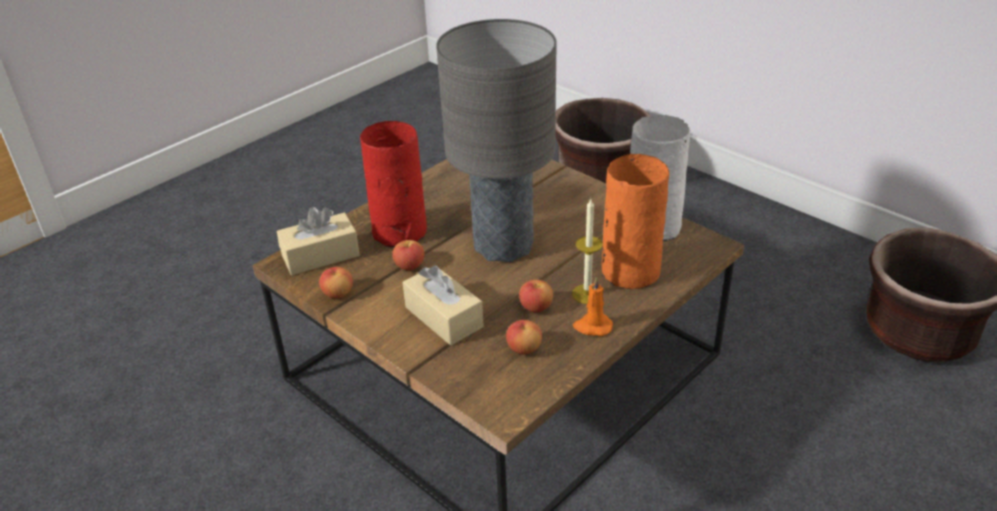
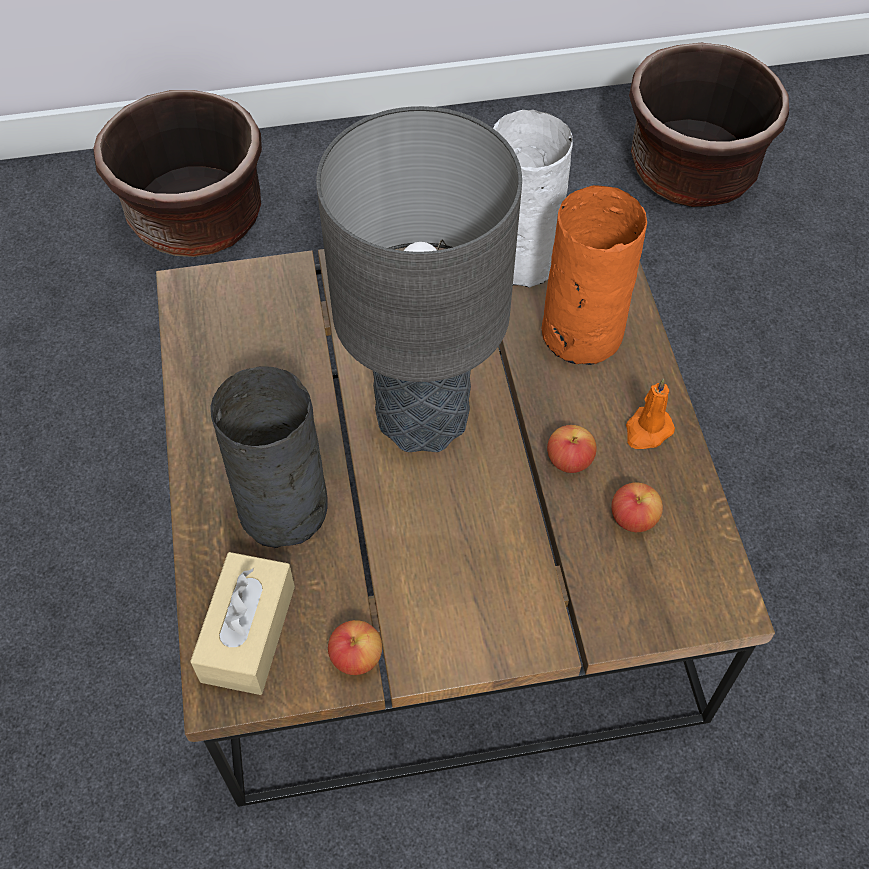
camera: 55 degrees left, 20 degrees up
(399, 233) = (285, 511): red vase -> grey vase
(409, 266) = (371, 540): apple -> none
(444, 317) = (509, 564): beige tissue box -> none
(587, 294) = (587, 398): candle -> none

